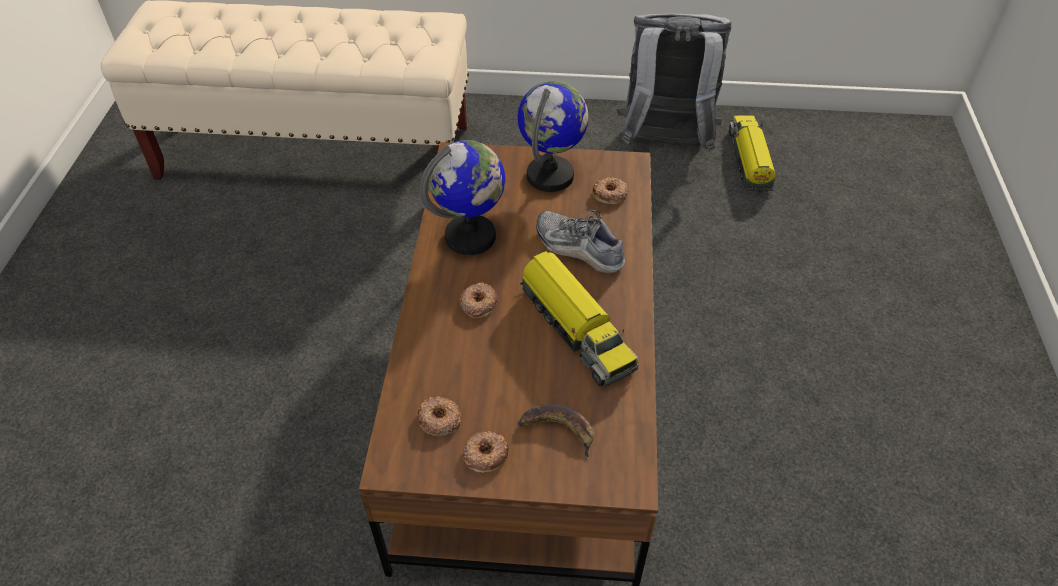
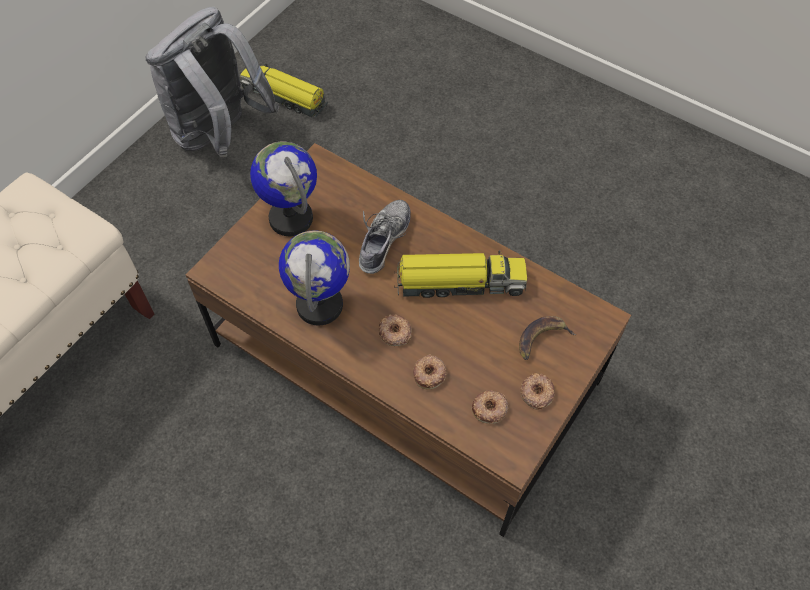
camera: 60 degrees left, 10 degrees up
(578, 249) = (383, 241): shoe -> shoe turned 135 degrees clockwise
(610, 194) = (341, 191): donut -> donut (430, 373)

